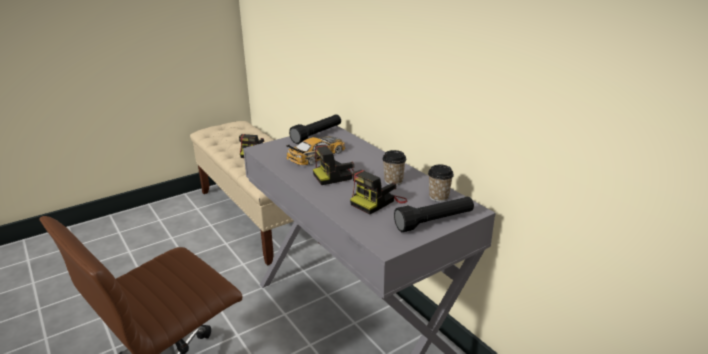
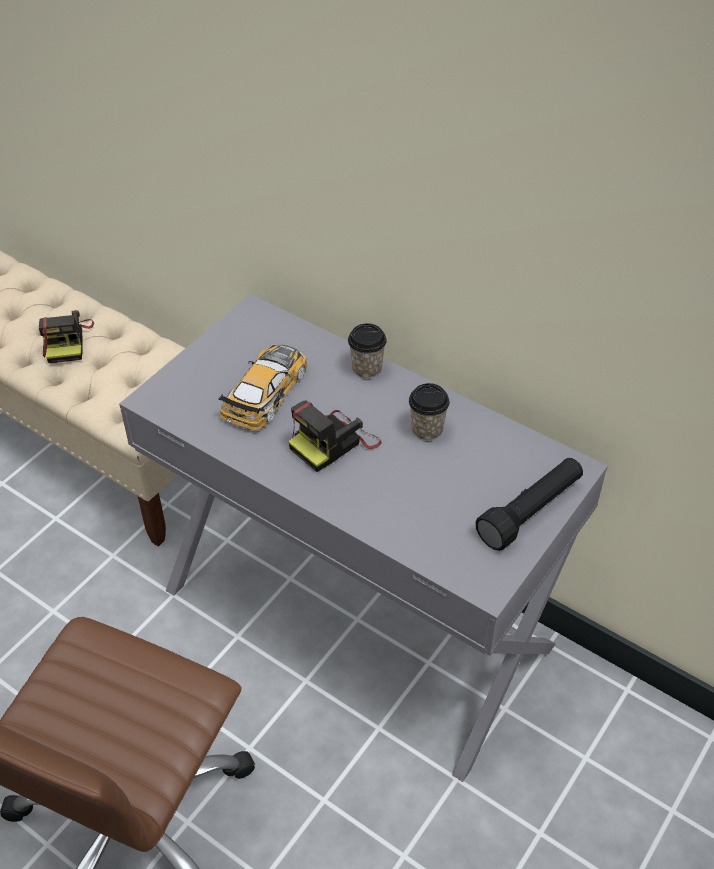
camera: 20 degrees left, 20 degrees up
(317, 135) = (236, 335): black flashlight -> none
(377, 201) = (426, 488): camera -> none
(438, 197) = (513, 452): cup -> cup (366, 369)

